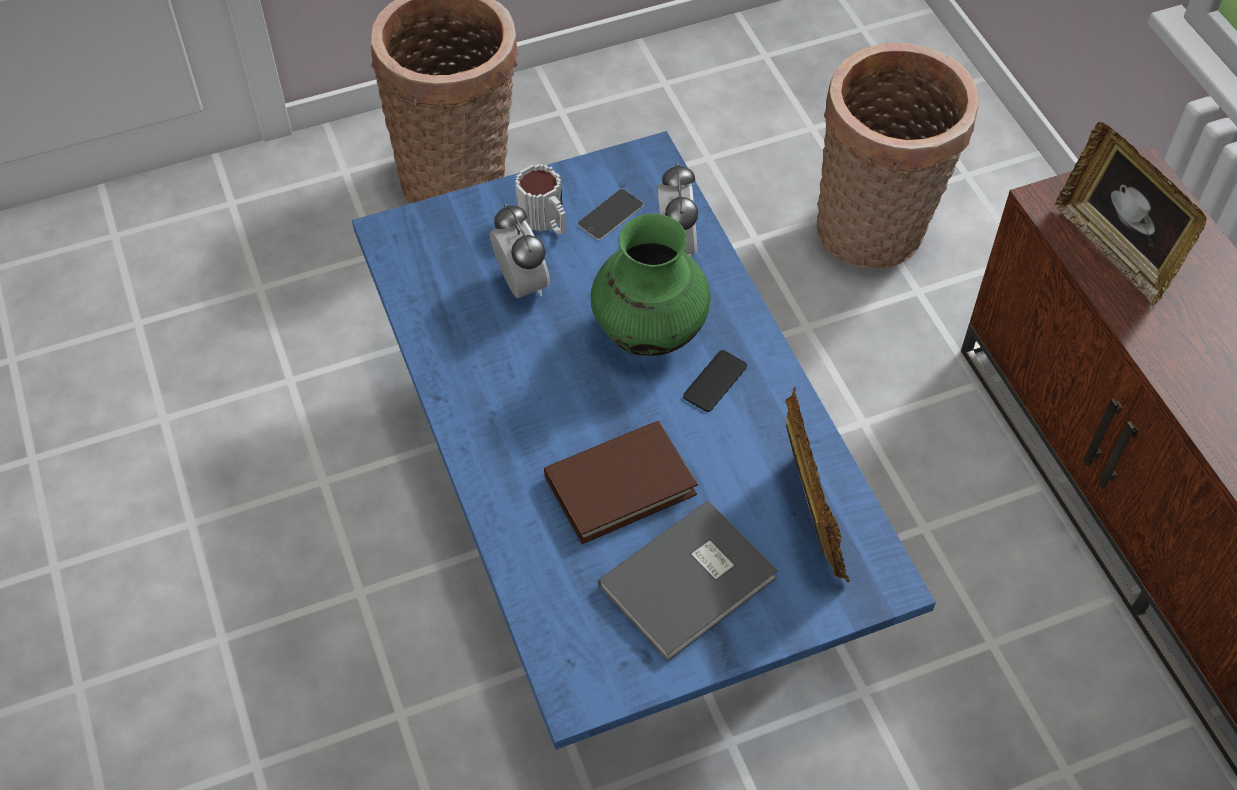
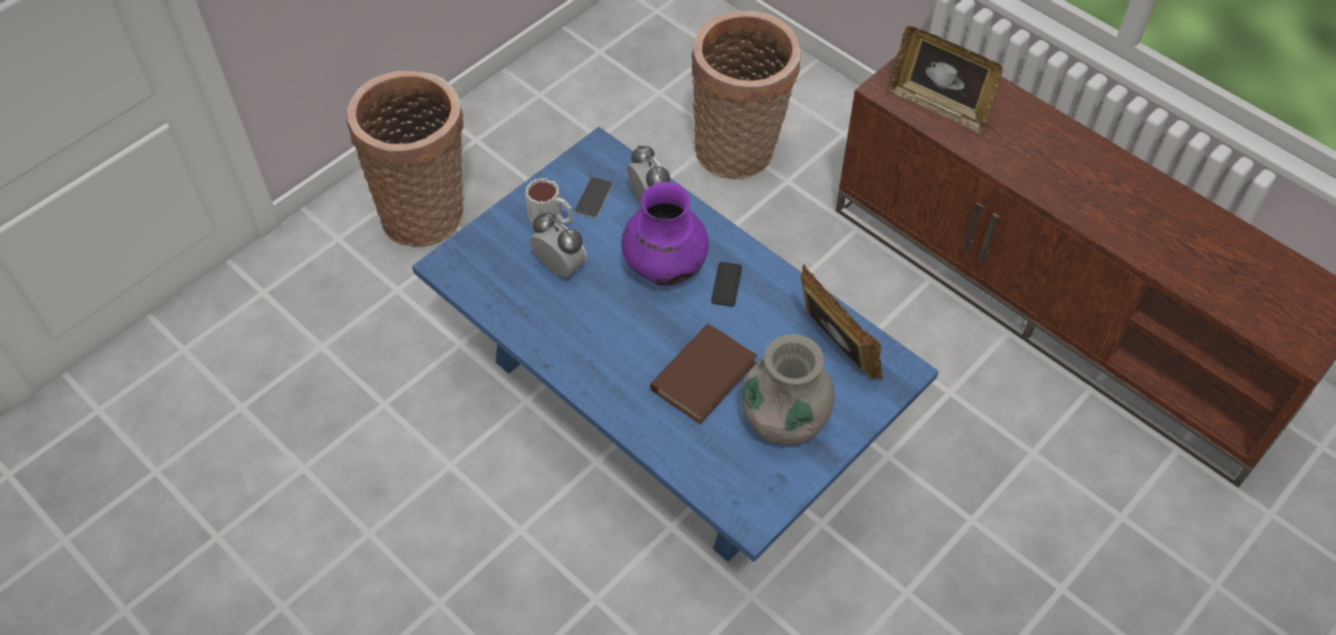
camera: 25 degrees left, 0 degrees up
(648, 331) = (664, 267): green vase -> purple vase
(692, 583) = (784, 420): grey book -> grey vase

